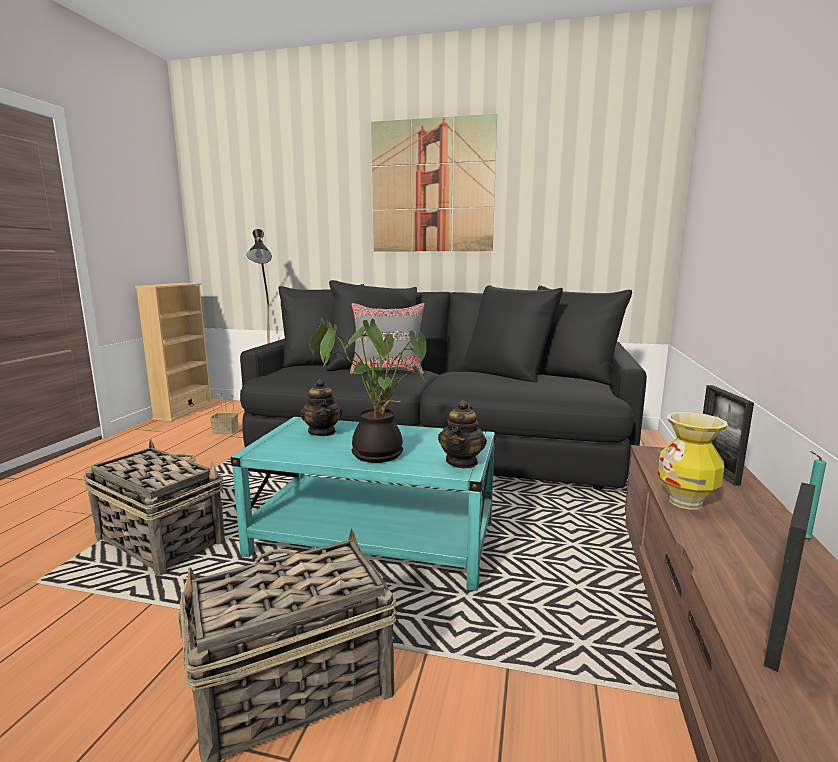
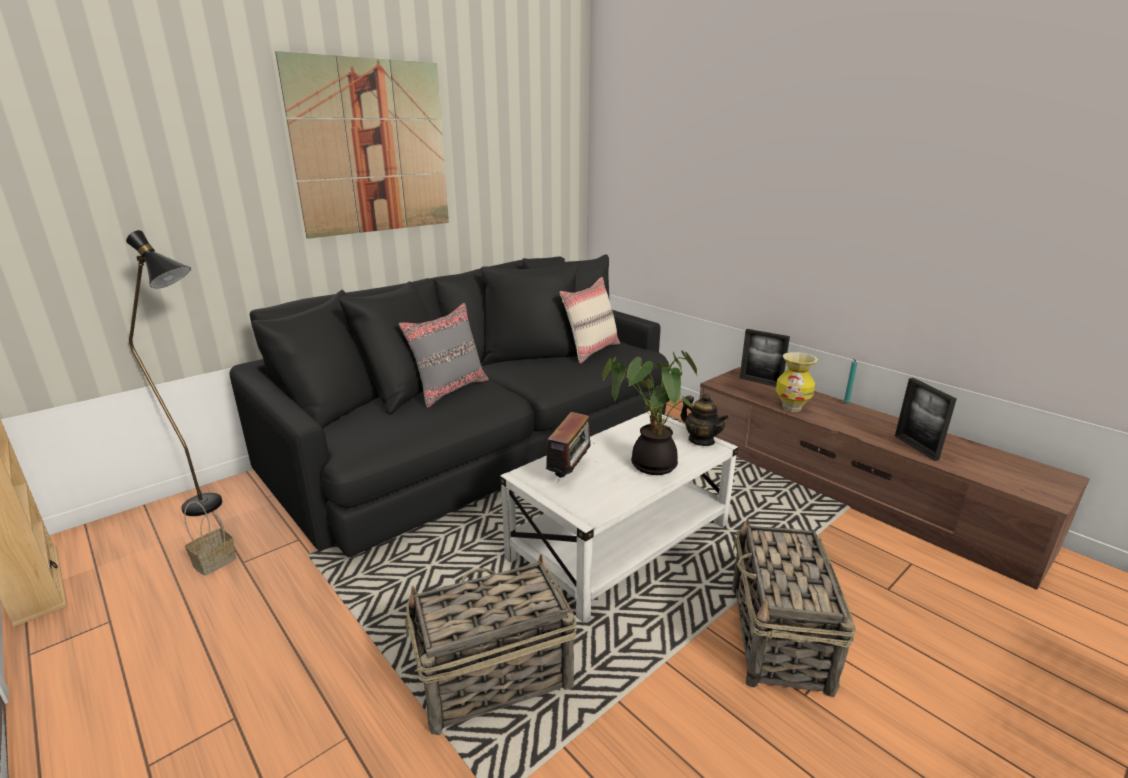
camera: 55 degrees left, 10 degrees up
(322, 432) = (570, 473): teapot -> radio
(374, 539) = (620, 541): turquoise coffee table -> white coffee table
(553, 382) = (591, 351): none -> beige pillow

